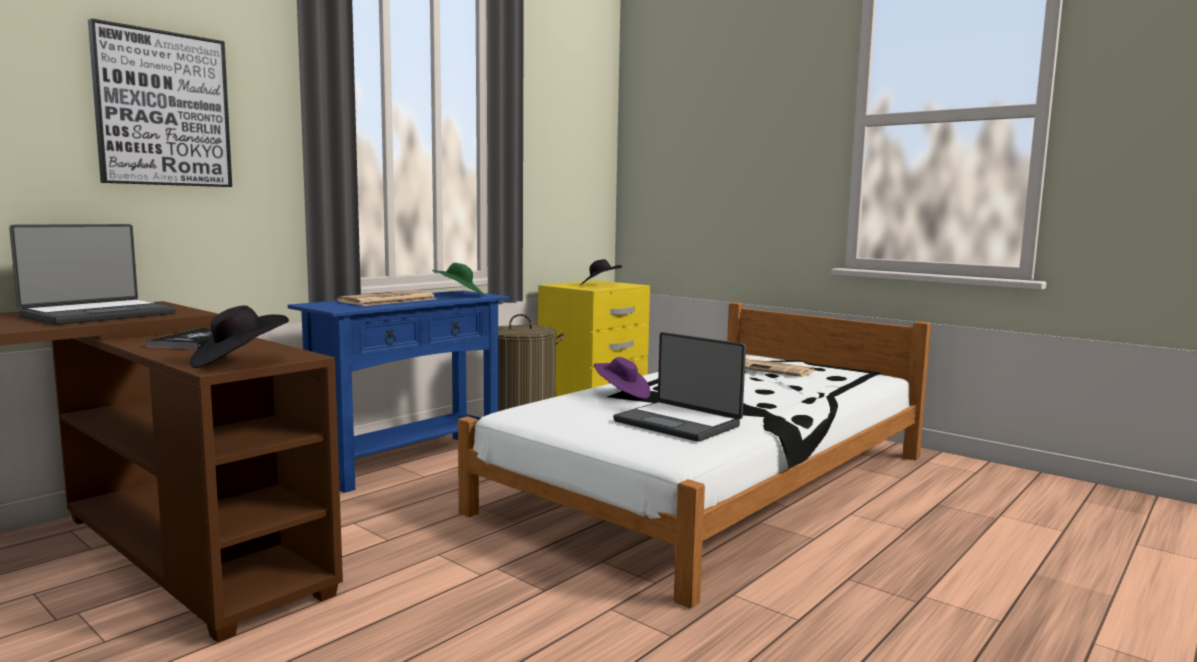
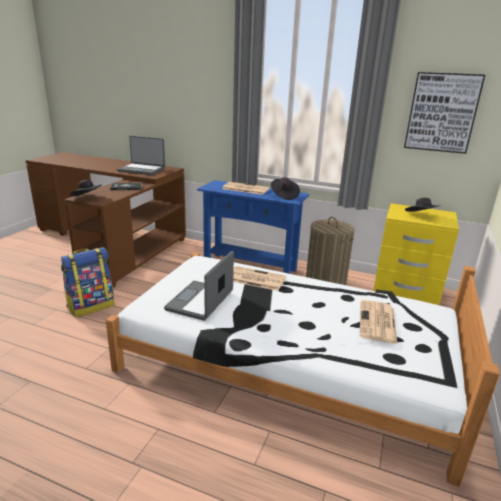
camera: 70 degrees right, 15 degrees up
(162, 109) = (189, 91): picture -> picture (442, 113)
(403, 625) = (91, 306): none -> backpack
(459, 295) = (284, 196): green hat -> black hat
(622, 394) = (254, 279): purple hat -> newspaper

